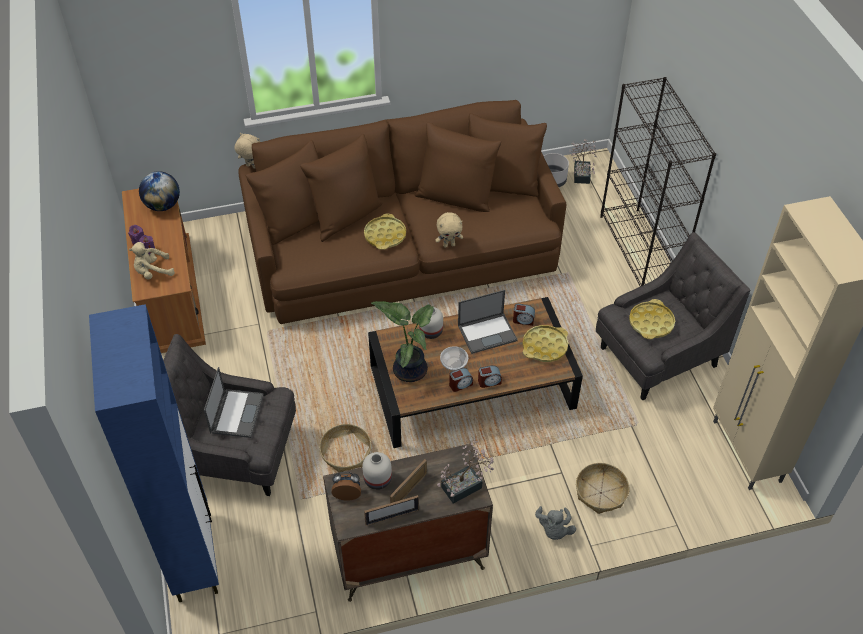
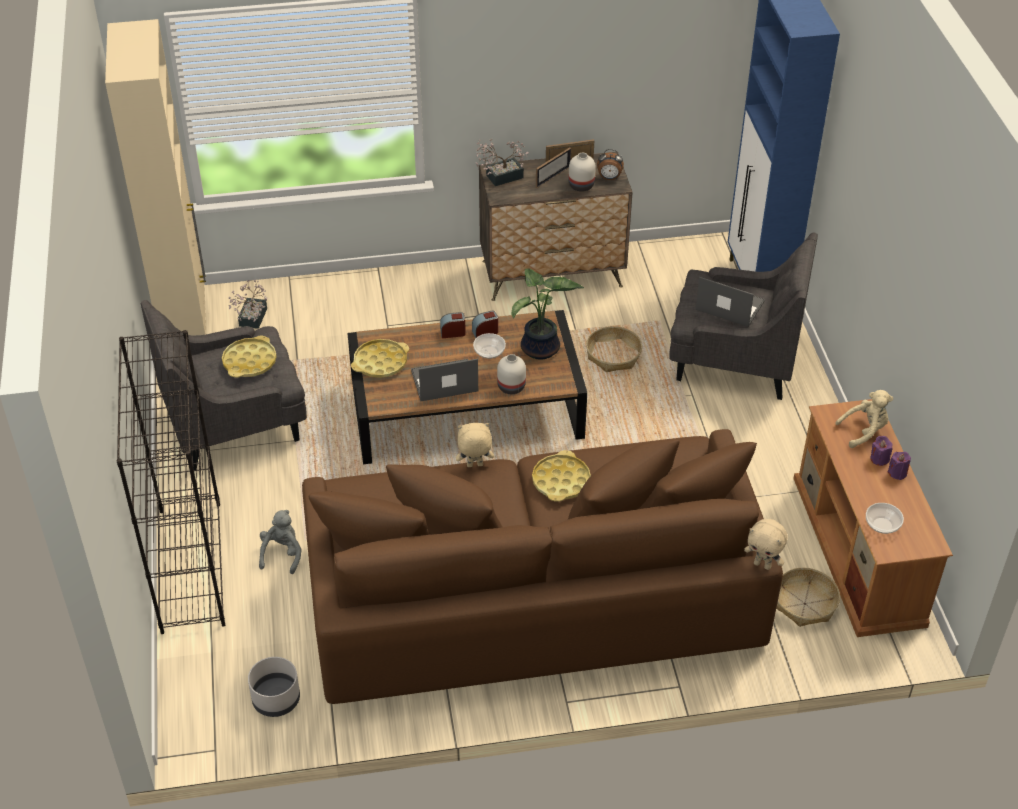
camera: 175 degrees left, 5 degrees down
(163, 205) = (881, 525): globe -> bowl
(237, 413) = (729, 305): laptop -> laptop turned 105 degrees clockwise
(523, 320) = (397, 392): alarm clock -> none
(554, 529) = (409, 283): grey plush toy -> grey plush toy (282, 554)
(582, 173) = (221, 710): potted plant -> potted plant (251, 320)
(600, 492) = (353, 307): basket -> basket (804, 604)

